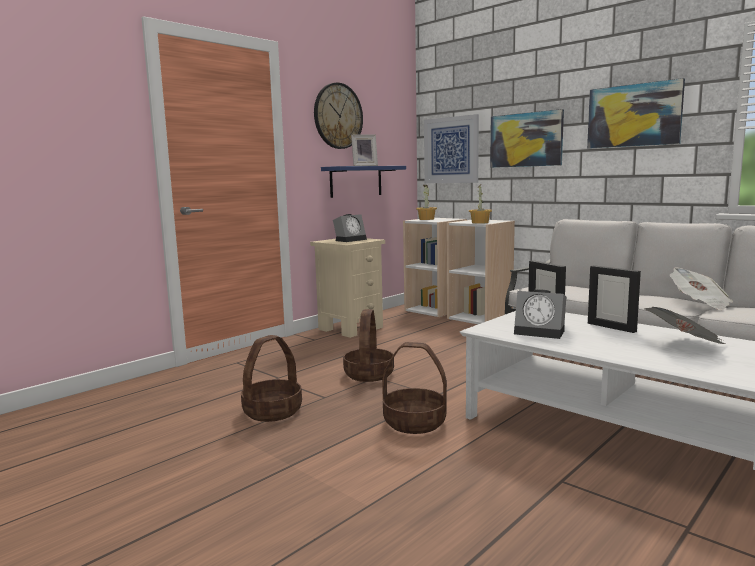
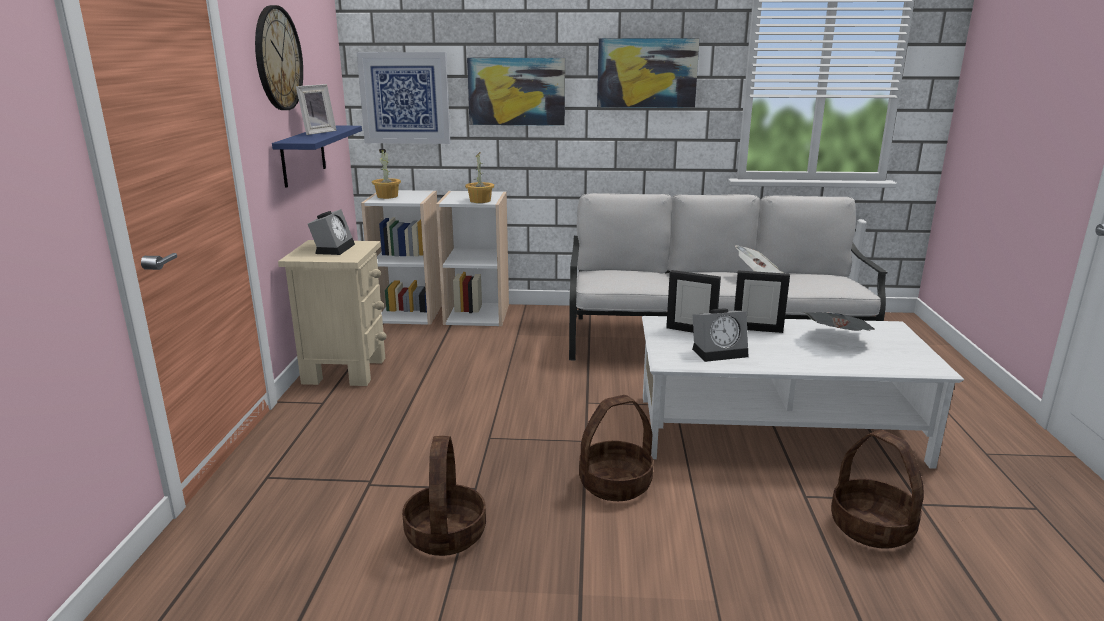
camera: 40 degrees left, 10 degrees up
(369, 374) = (476, 436): basket -> basket (872, 527)

